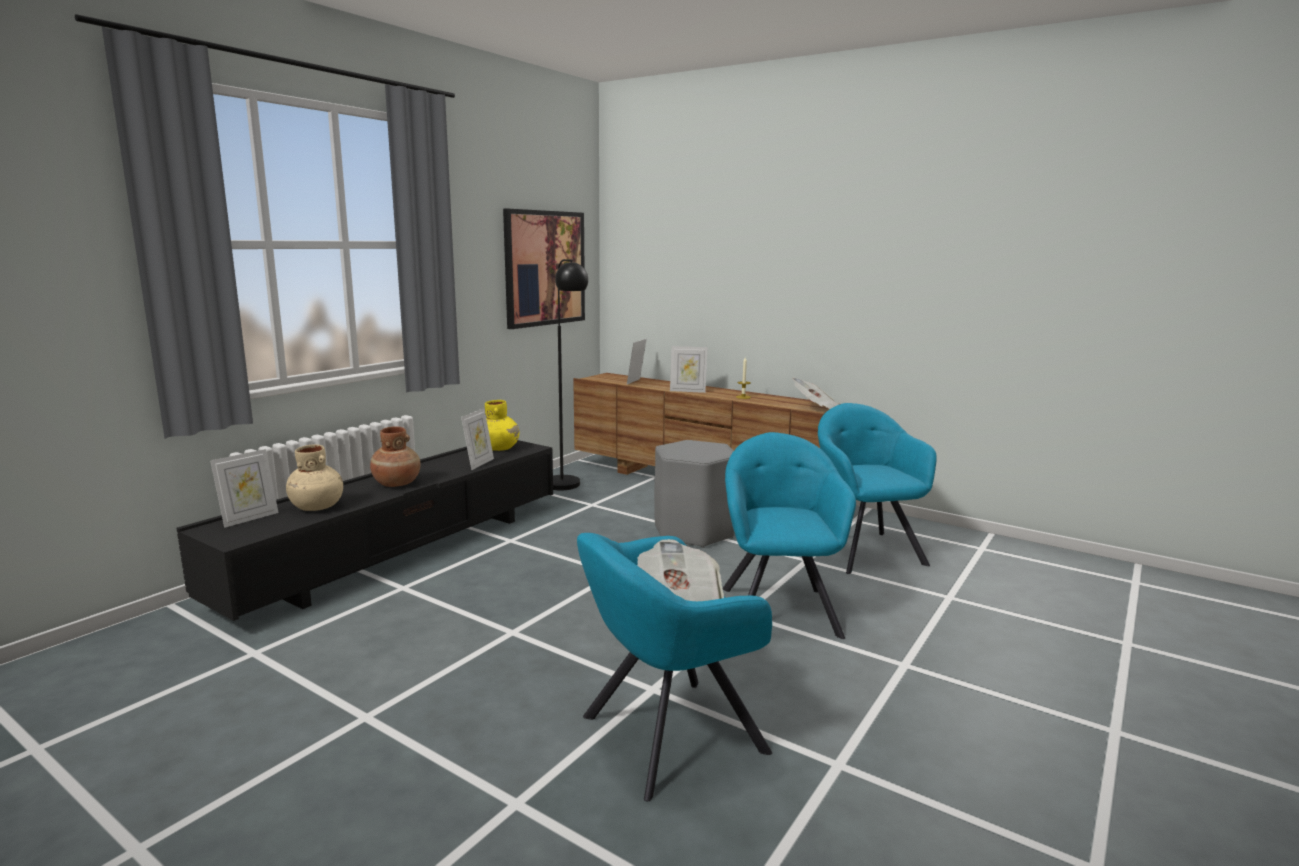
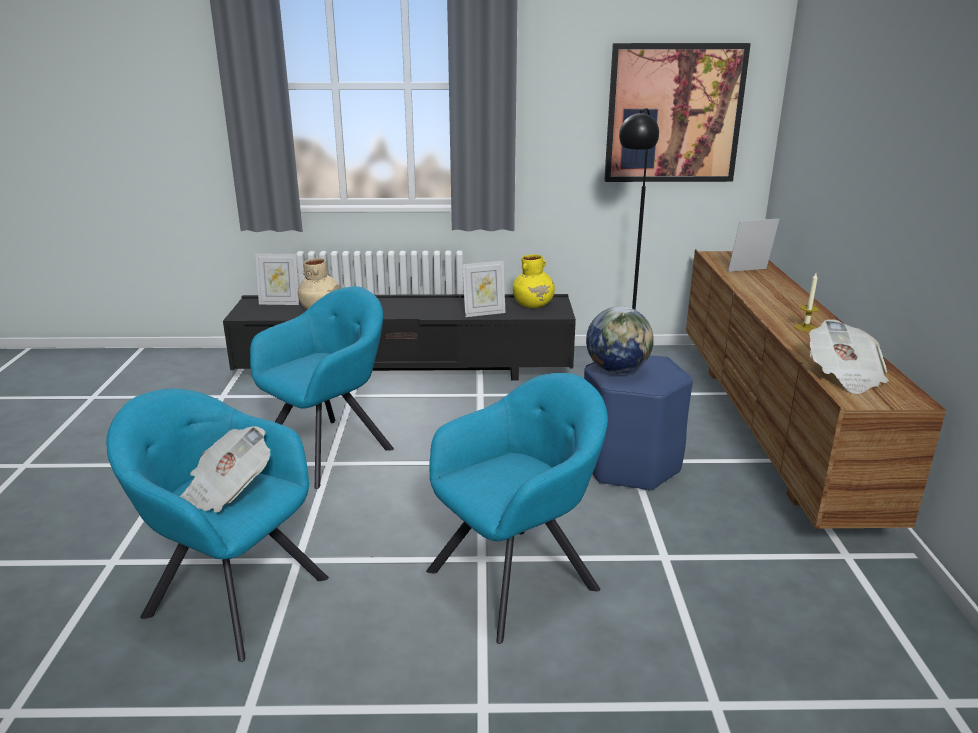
camera: 55 degrees right, 10 degrees up
(396, 483) = (397, 309): brown vase -> none
(687, 391) = (767, 299): picture frame -> none
(688, 452) = (617, 370): none -> globe
(693, 532) = (629, 465): grey stool -> blue stool
(863, 549) = (760, 590): turquoise armchair -> turquoise armchair (330, 448)

